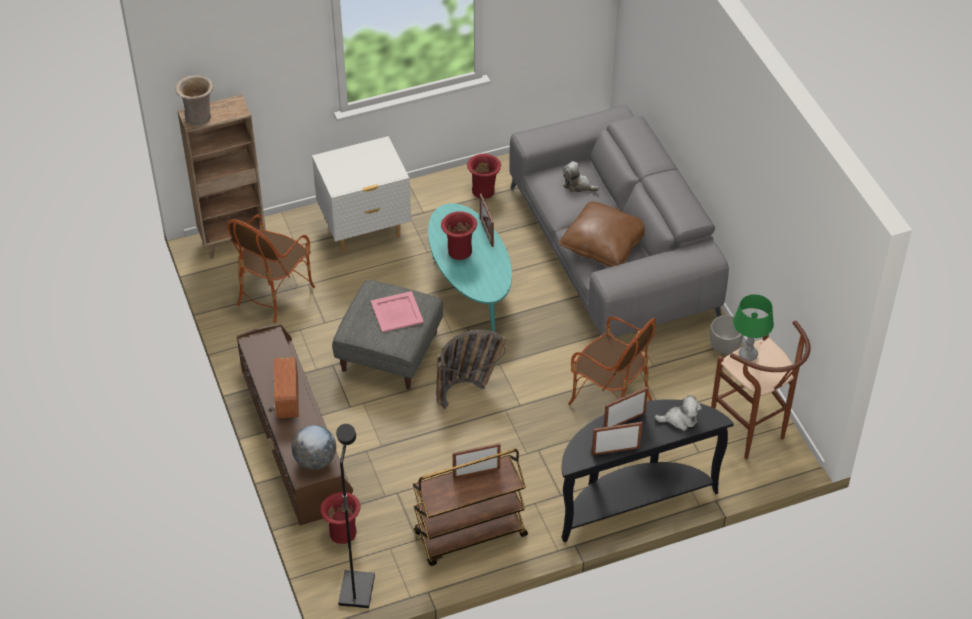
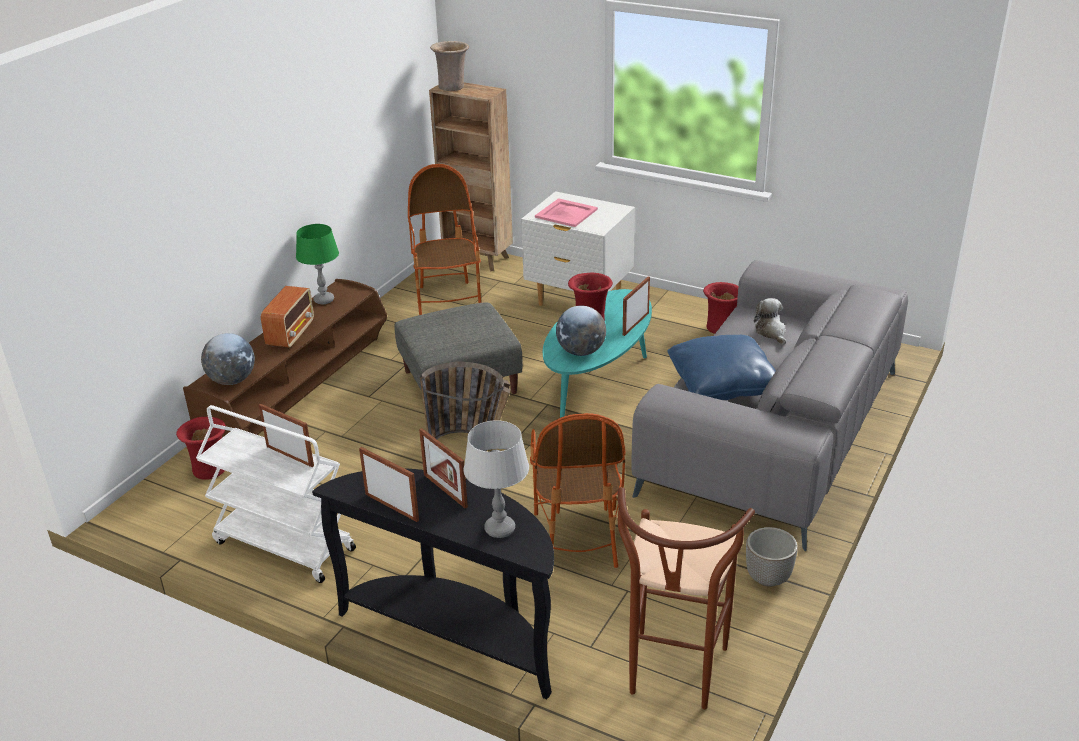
camera: 50 degrees right, 15 degrees down
(274, 293) = (448, 301): armchair -> armchair turned 90 degrees clockwise
(287, 400) = (291, 333): radio -> radio turned 150 degrees clockwise
(355, 590) = (143, 514): black floor lamp -> none
(396, 312) = (466, 330): pink tray -> pink tray (565, 213)
(470, 535) = (283, 546): brown cart -> white cart
(487, 277) = (581, 352): none -> globe
(603, 244) = (722, 384): brown pillow -> blue pillow
(624, 421) = (445, 490): picture frame -> picture frame turned 150 degrees counterclockwise
(680, 419) = (499, 529): plush toy -> grey table lamp
(748, 355) = (686, 534): green table lamp -> green table lamp (324, 300)

